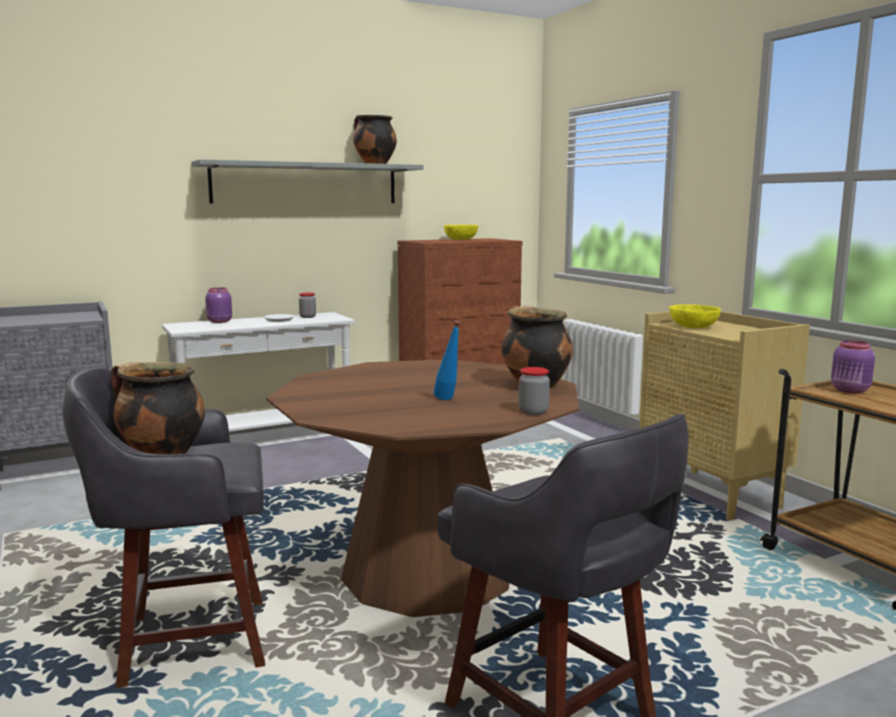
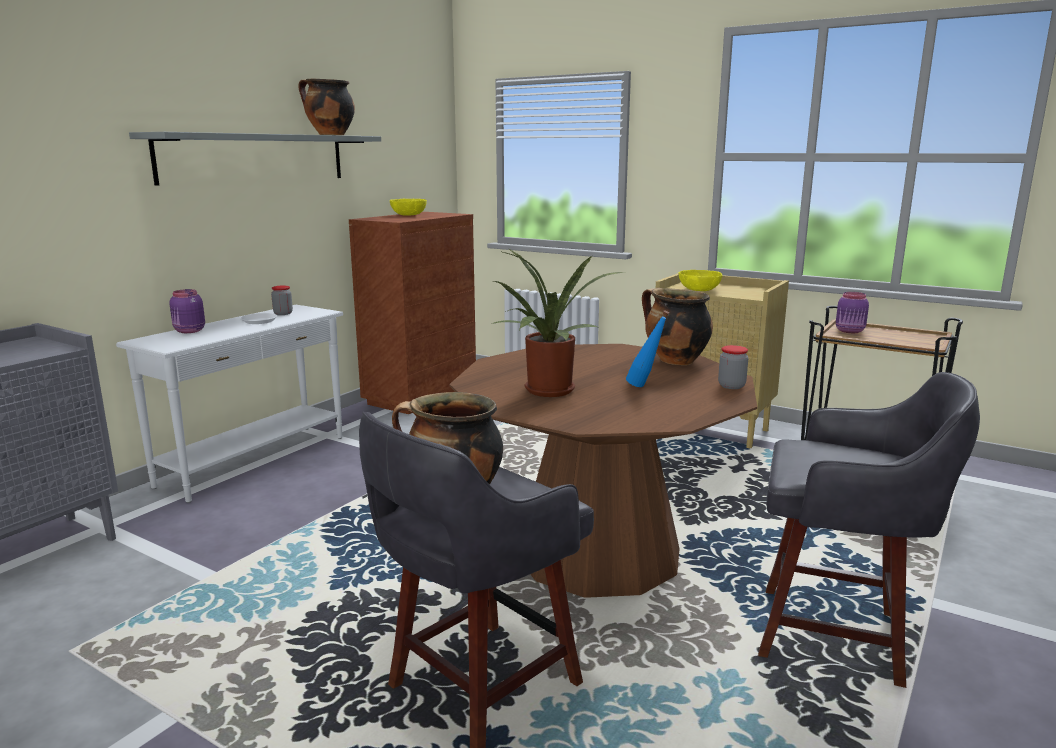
camera: 30 degrees left, 5 degrees up
(355, 391) = (548, 392): none -> potted plant

